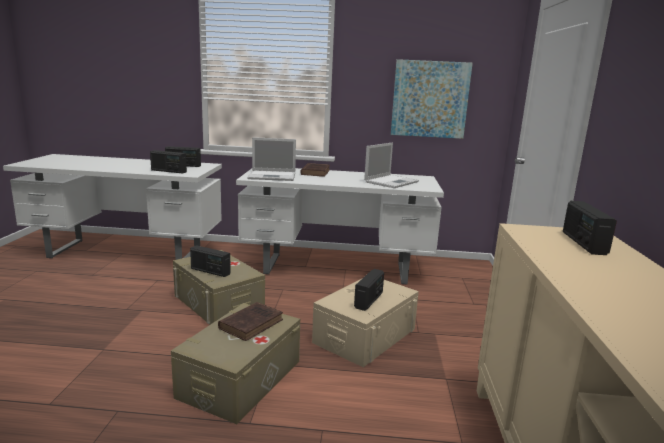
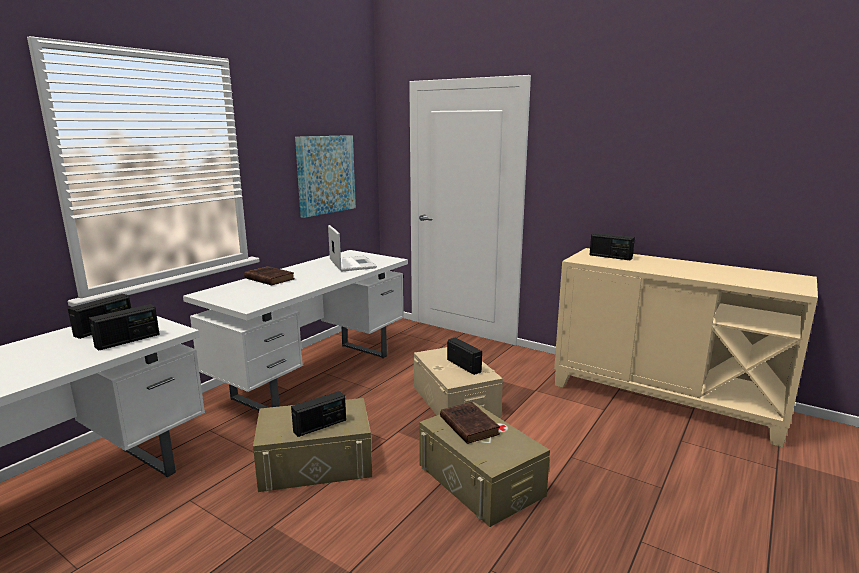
camera: 60 degrees left, 0 degrees up
(273, 176) = (258, 296): laptop -> none

